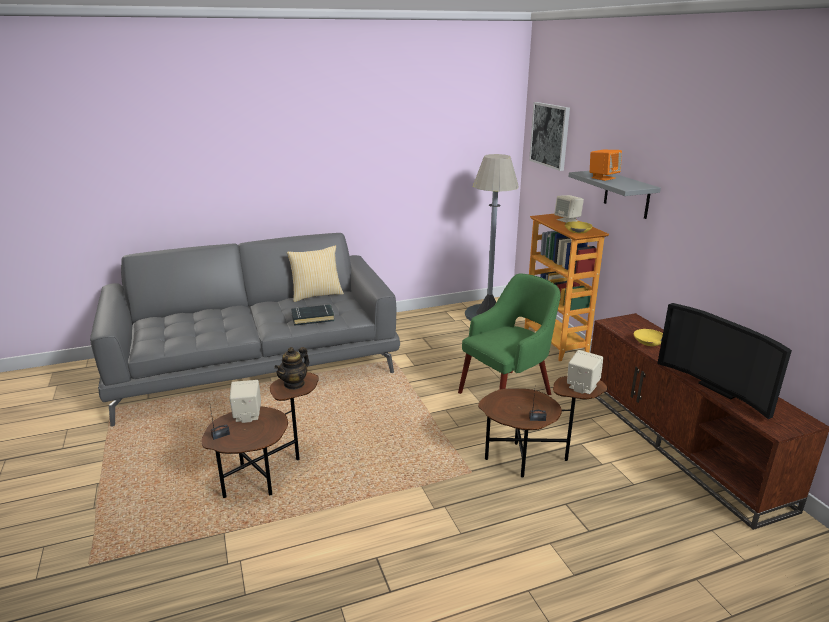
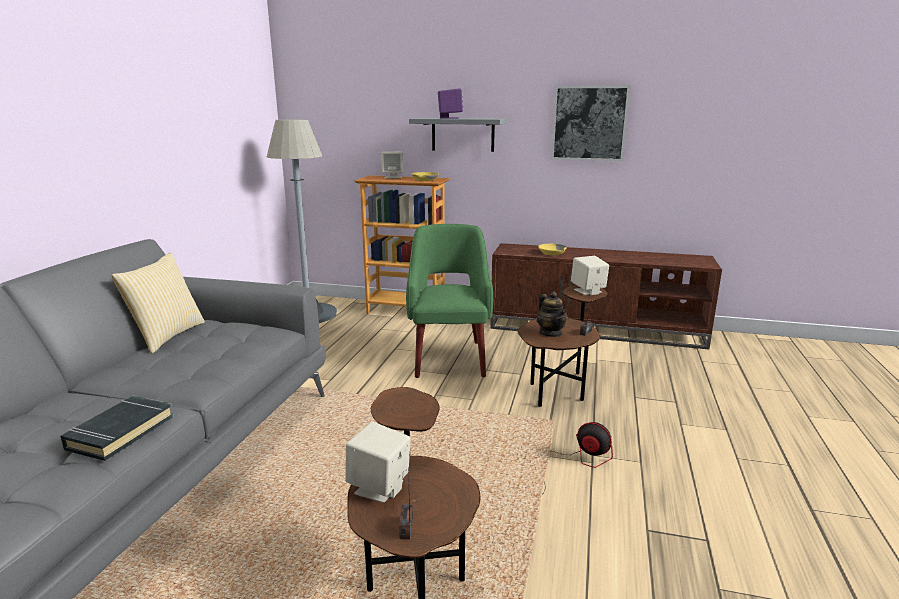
camera: 55 degrees left, 5 degrees down
(294, 384) = (404, 406): teapot -> teapot (551, 333)
(313, 318) = (227, 355): black book -> black book (120, 432)
(425, 500) = (575, 462): none -> fan
(550, 135) = (328, 96): picture -> picture (589, 123)
(603, 178) = (450, 118): orange speaker -> purple speaker
(719, 387) = (641, 259): television -> none

